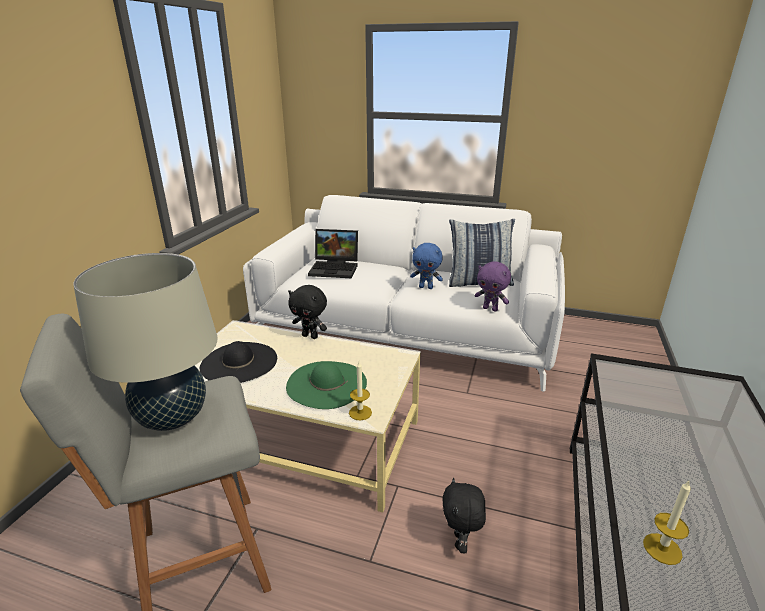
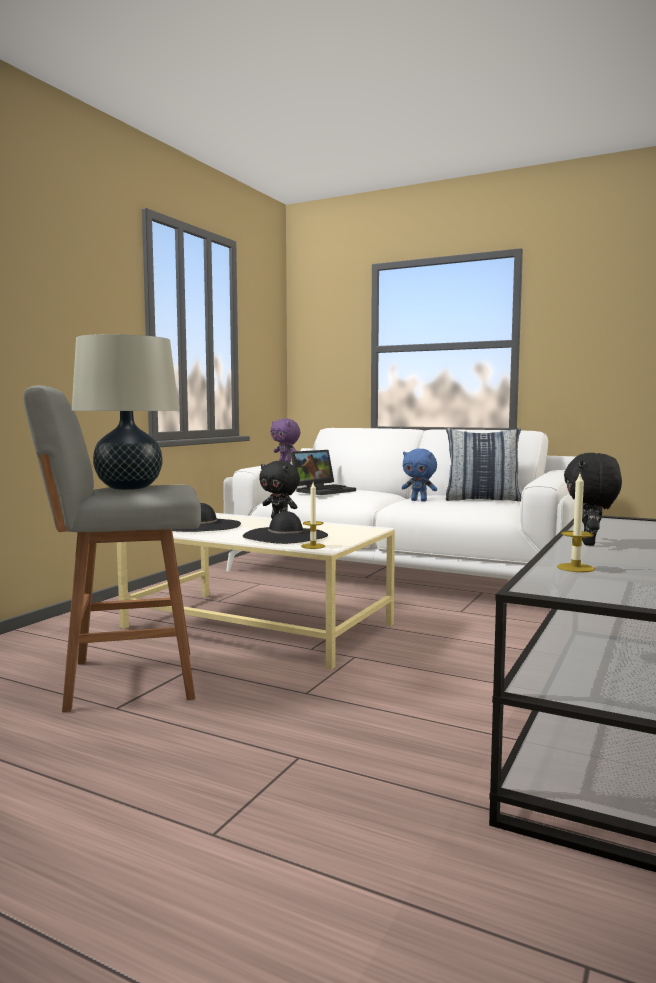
camera: 10 degrees right, 20 degrees down
(326, 384) = (285, 535): green hat -> black hat
(335, 268) = (323, 490): laptop -> laptop turned 60 degrees counterclockwise
(460, 542) = (413, 690): black plush toy -> black plush toy (590, 543)
(490, 309) = (488, 513): purple plush toy -> purple plush toy (286, 462)

